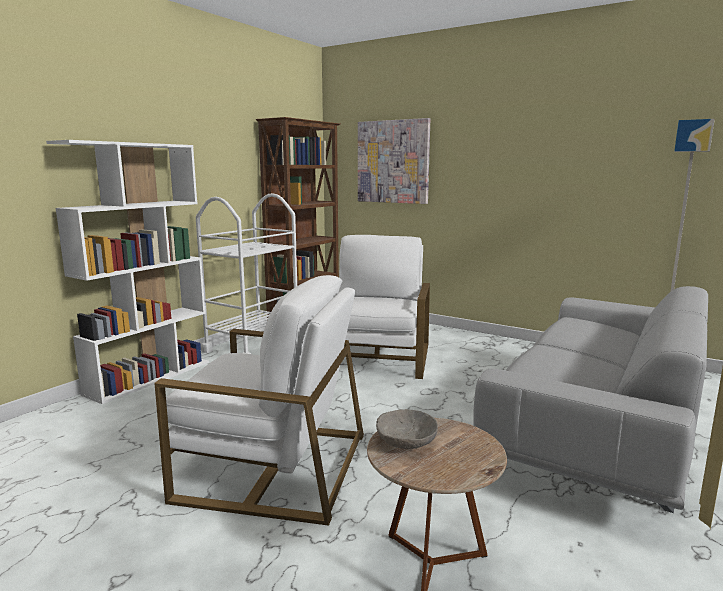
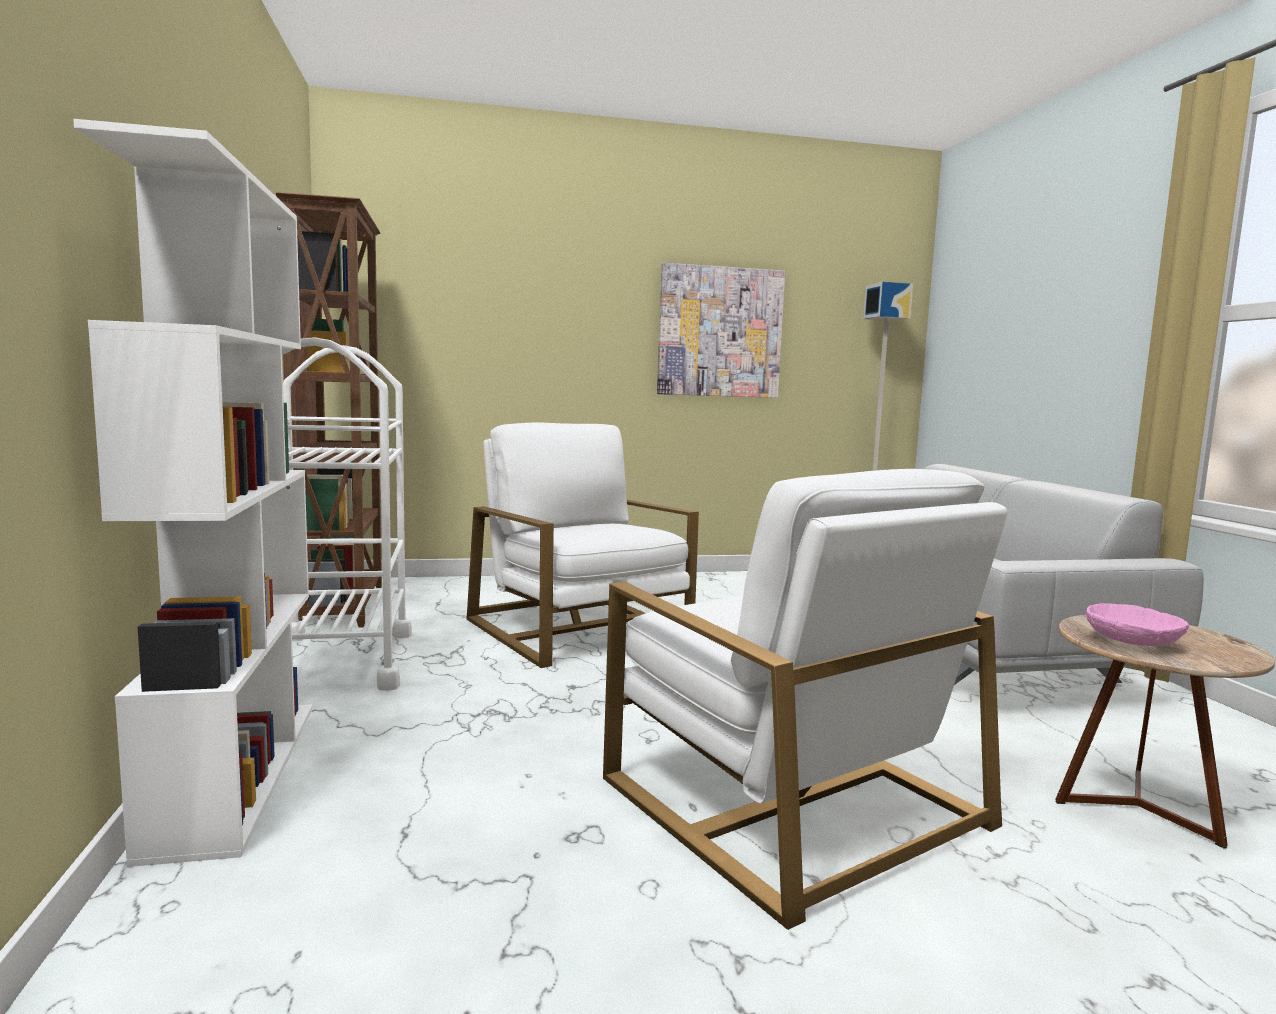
camera: 45 degrees left, 5 degrees down
(272, 466) = (788, 800): white armchair -> white armchair turned 90 degrees clockwise
(393, 162) = (473, 310): picture -> picture (719, 332)
(406, 442) = (1131, 642): grey bowl -> pink bowl

